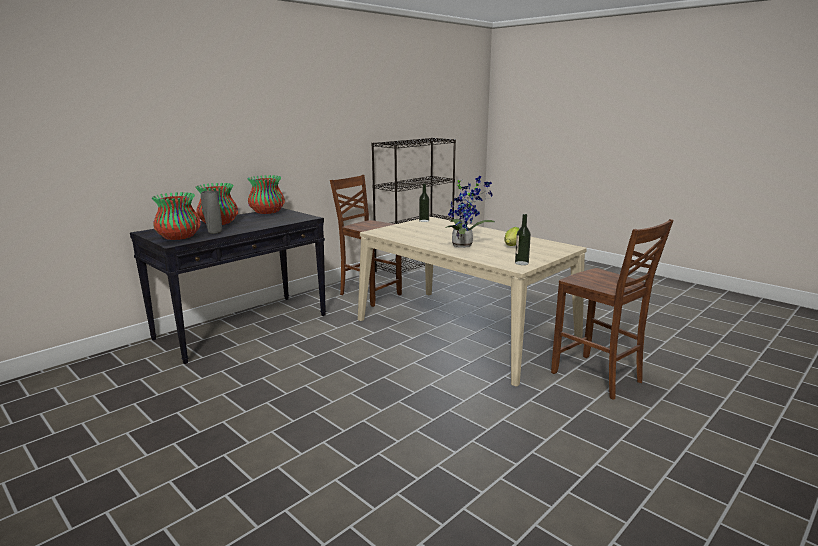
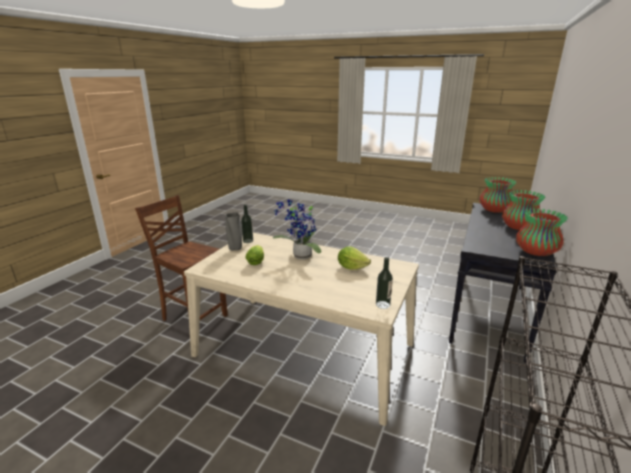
camera: 160 degrees right, 5 degrees up
(214, 232) = (489, 217): grey vase -> grey vase (235, 249)
(369, 294) = (454, 398): brown chair -> none
(422, 235) = (352, 267): none -> lettuce

